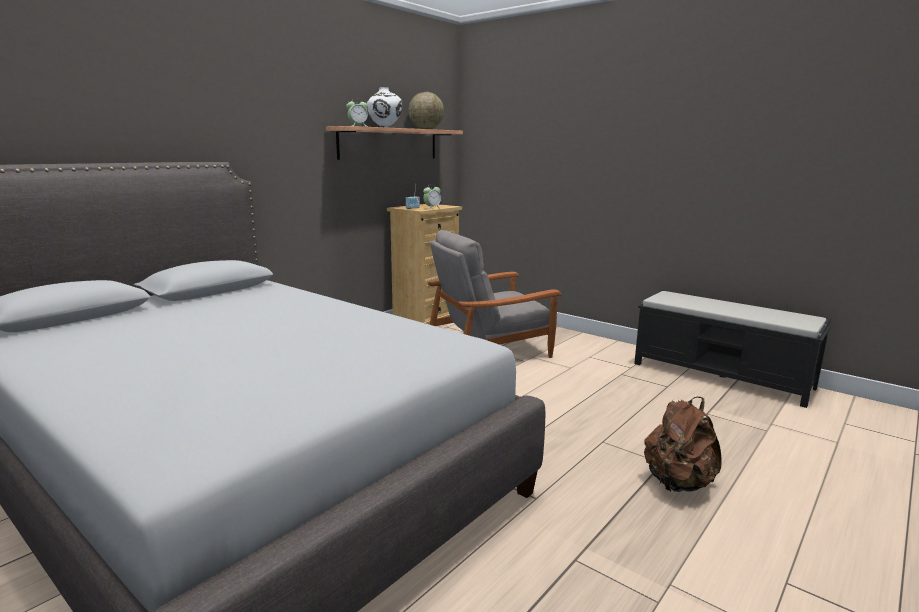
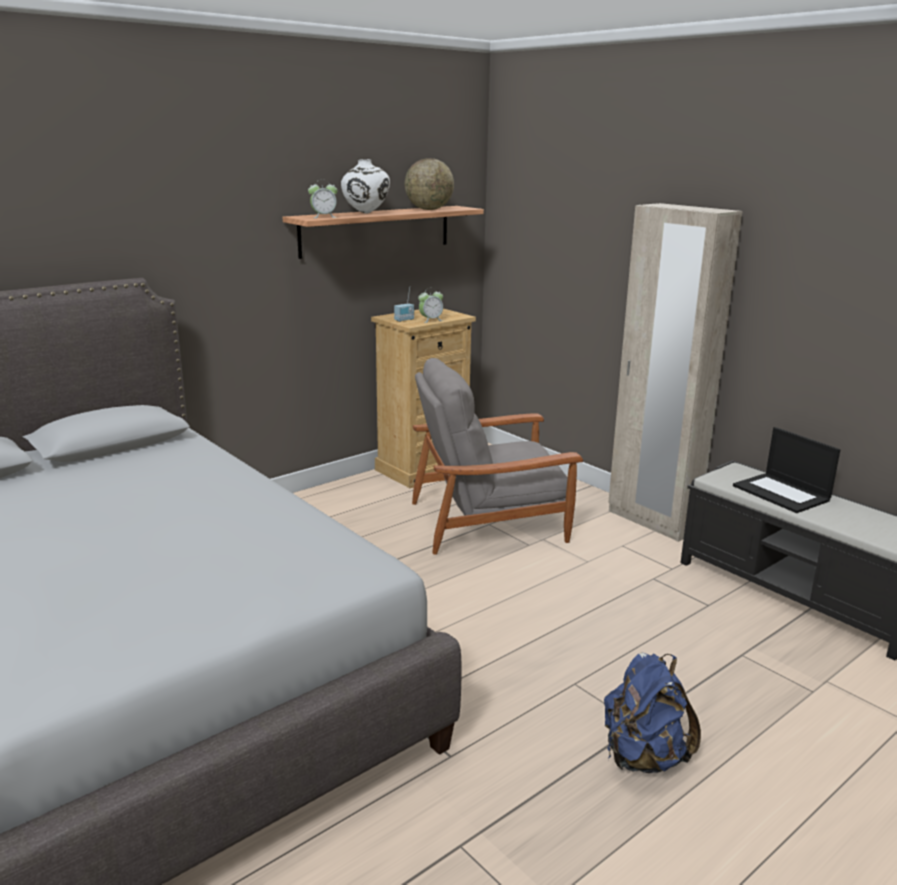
camera: 10 degrees right, 5 degrees up
(601, 342) = (651, 521): none -> beige wardrobe
(678, 483) = (643, 757): brown backpack -> blue backpack
(707, 304) = (782, 493): none -> laptop

